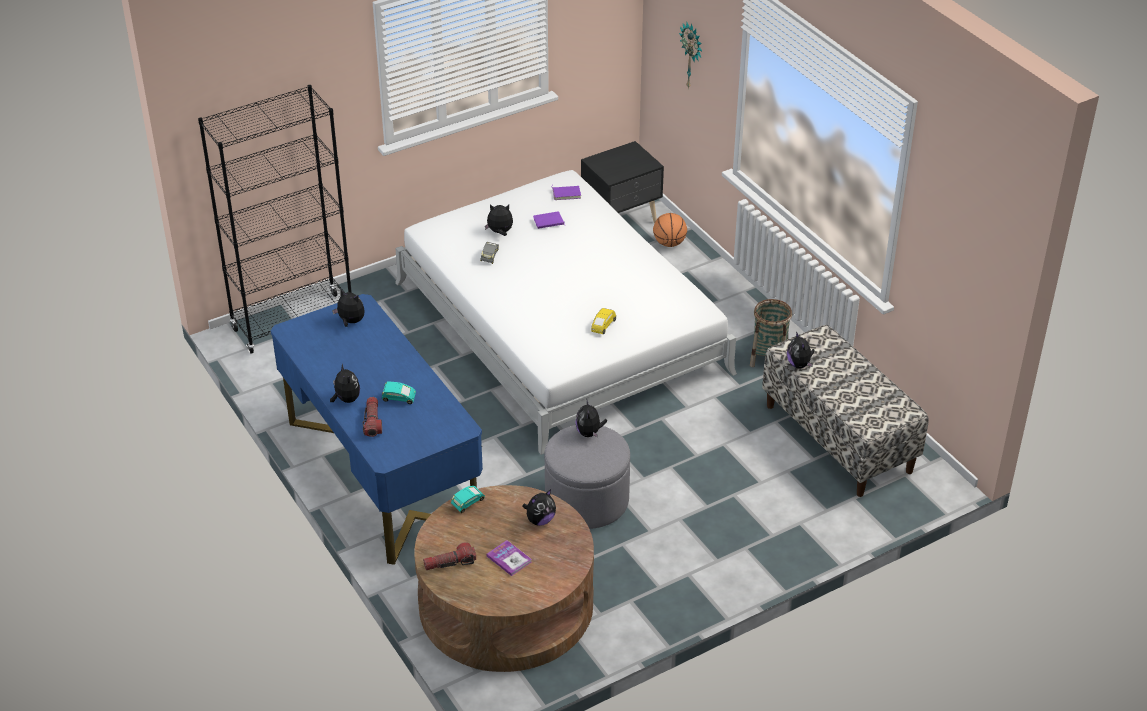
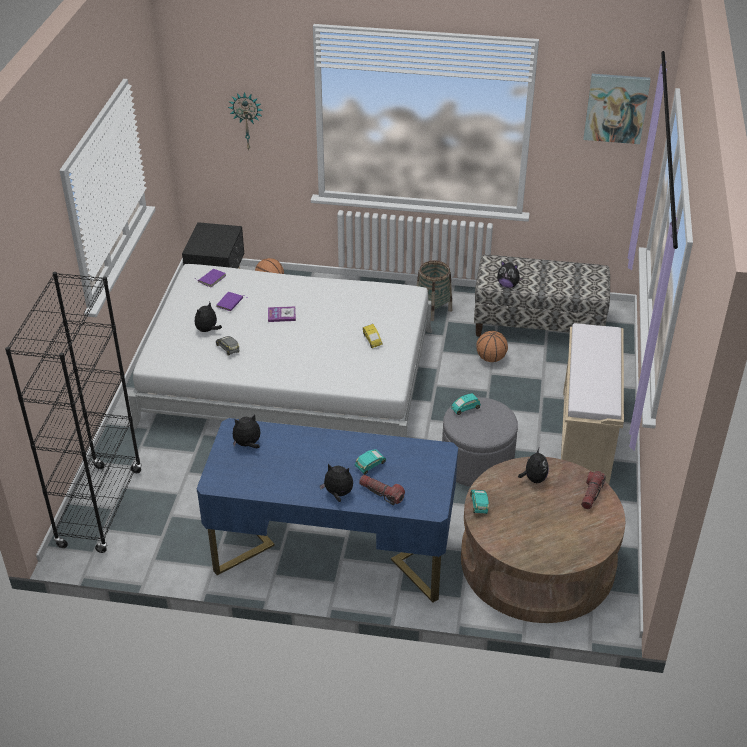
camera: 50 degrees left, 0 degrees up
(450, 563) = (533, 548): flashlight -> flashlight (591, 494)
(509, 559) = (558, 515): book -> book (281, 315)
(589, 433) = (465, 408): plush toy -> turquoise toy car
(711, 554) = (586, 437): none -> beige bench
(745, 433) = (491, 358): none -> basketball
(973, 226) = (616, 108): none -> picture

